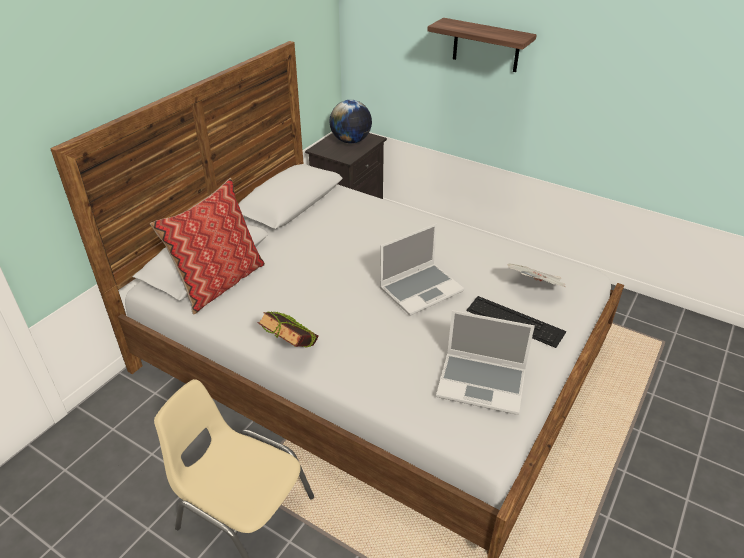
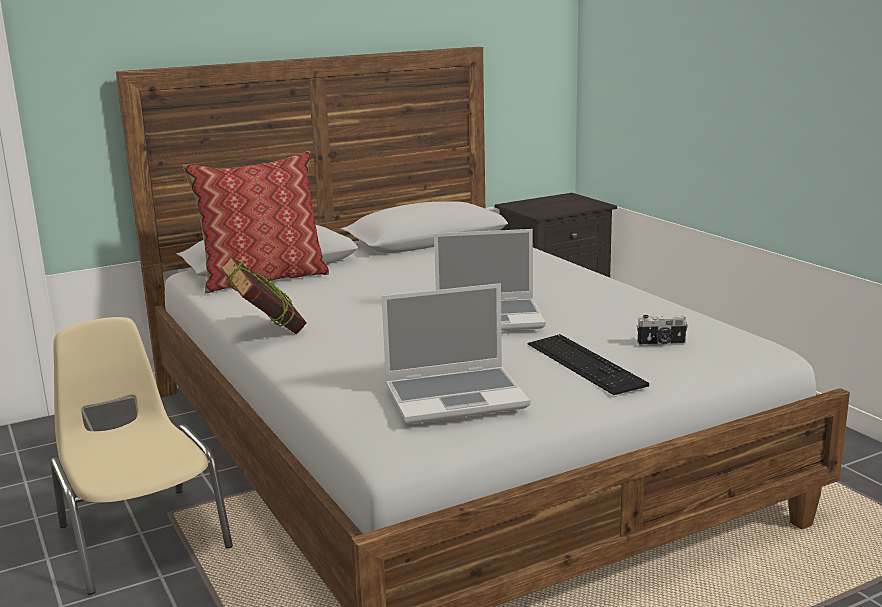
camera: 30 degrees right, 20 degrees down
(351, 141) = (564, 203): globe -> none
(482, 383) = (457, 396): laptop -> laptop turned 60 degrees counterclockwise
(486, 45) = (730, 53): shelf -> none
(536, 287) = (661, 344): newspaper -> camera

